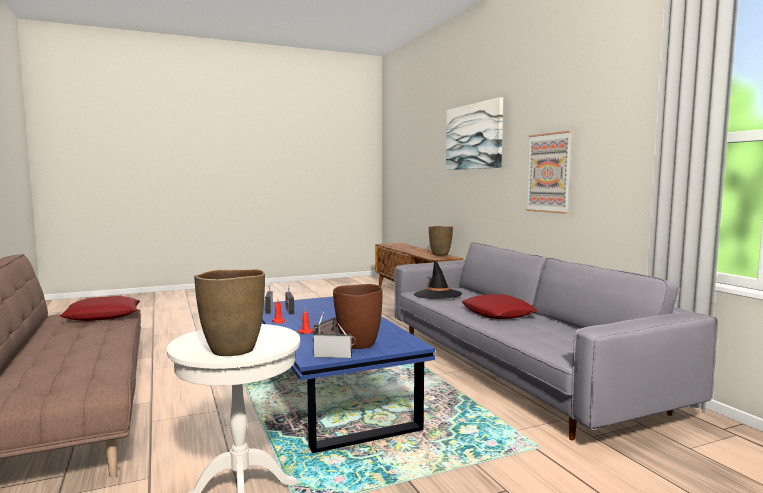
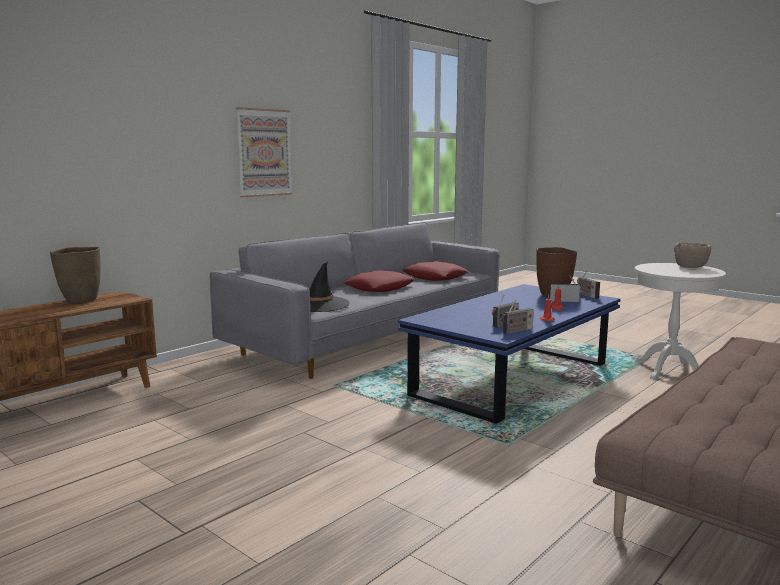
camera: 115 degrees left, 5 degrees up
(102, 316) = (688, 425): red pillow -> red pillow (435, 277)
(232, 350) = (691, 267): brown vase -> brown bowl
(473, 136) = (114, 90): picture -> none

